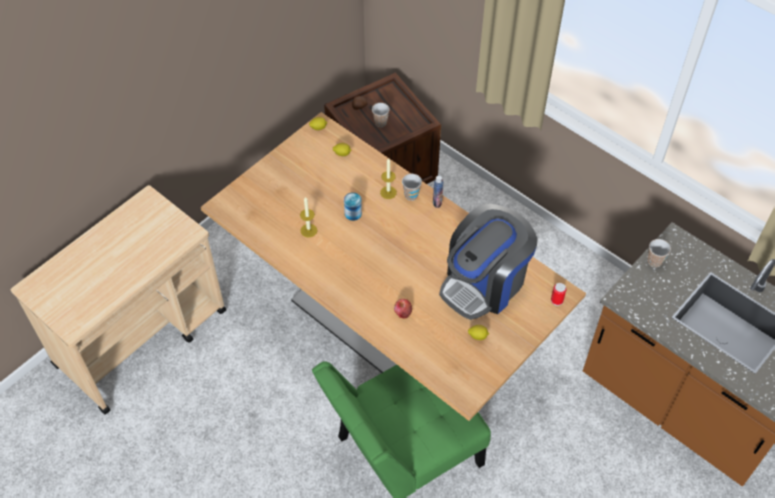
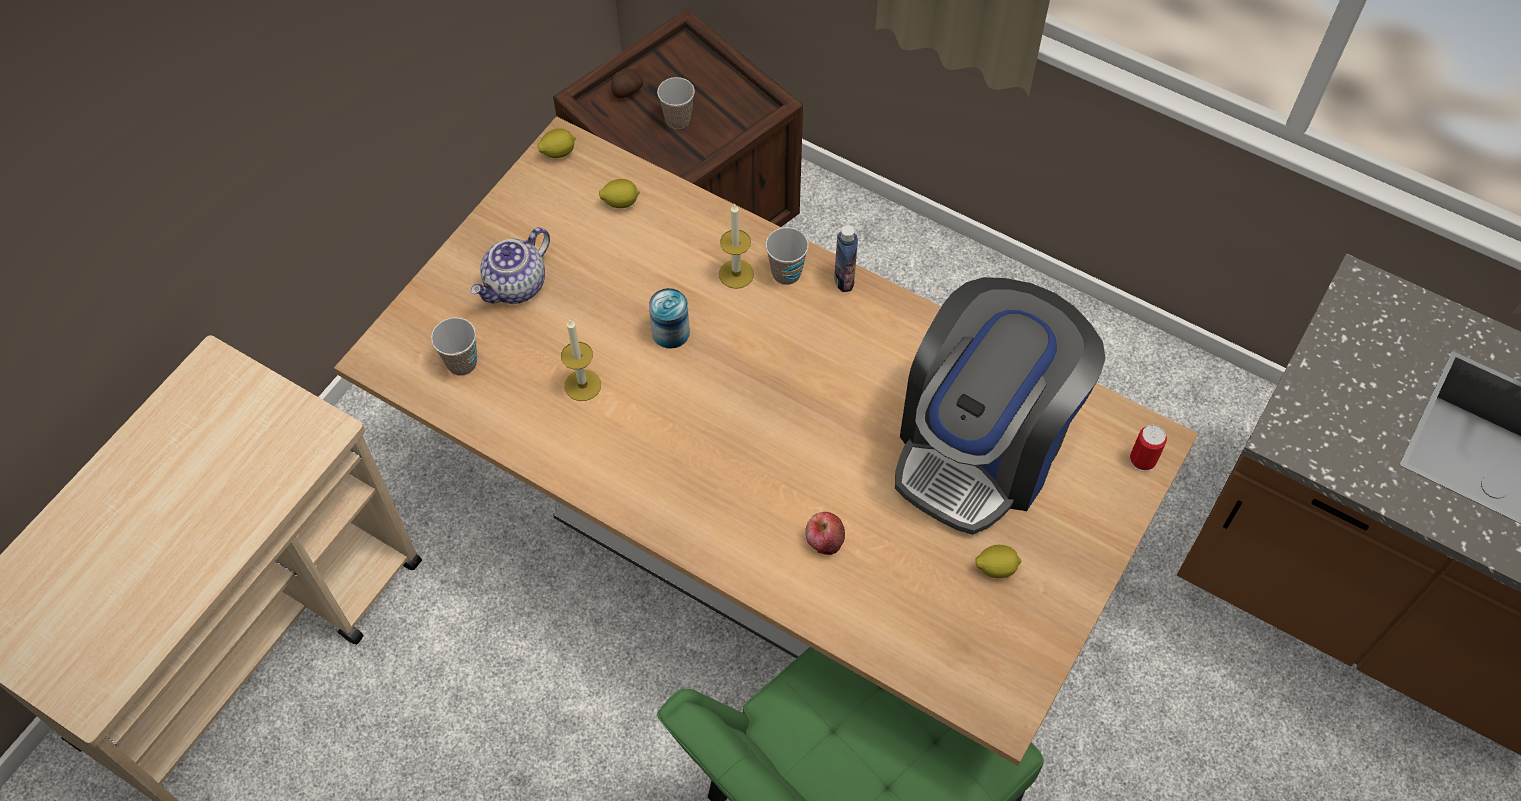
camera: 10 degrees left, 5 degrees up
(287, 183) = (516, 286): none -> teapot
(654, 261) = (1334, 346): cup -> cup (462, 363)

